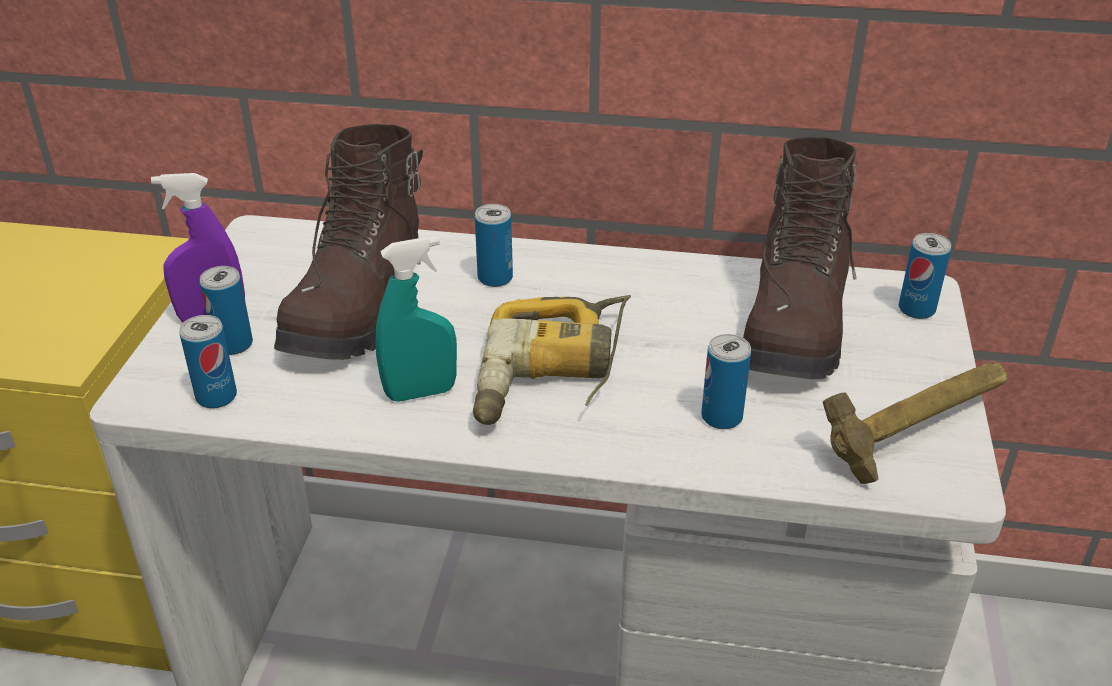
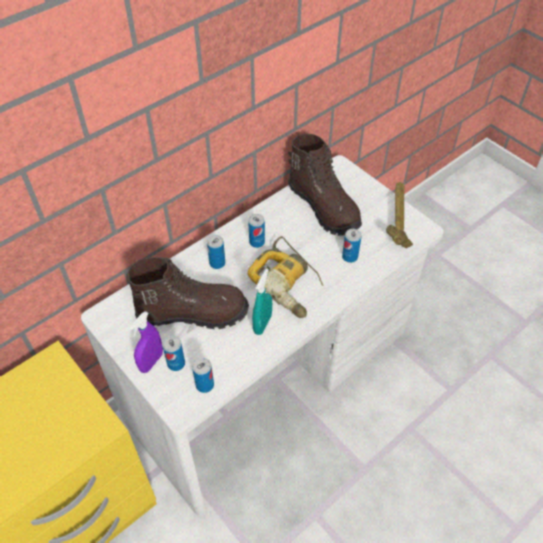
camera: 50 degrees left, 15 degrees up
(360, 307) = (192, 312): brown boot -> brown boot turned 60 degrees counterclockwise
(916, 309) = (346, 175): can -> can (257, 242)

